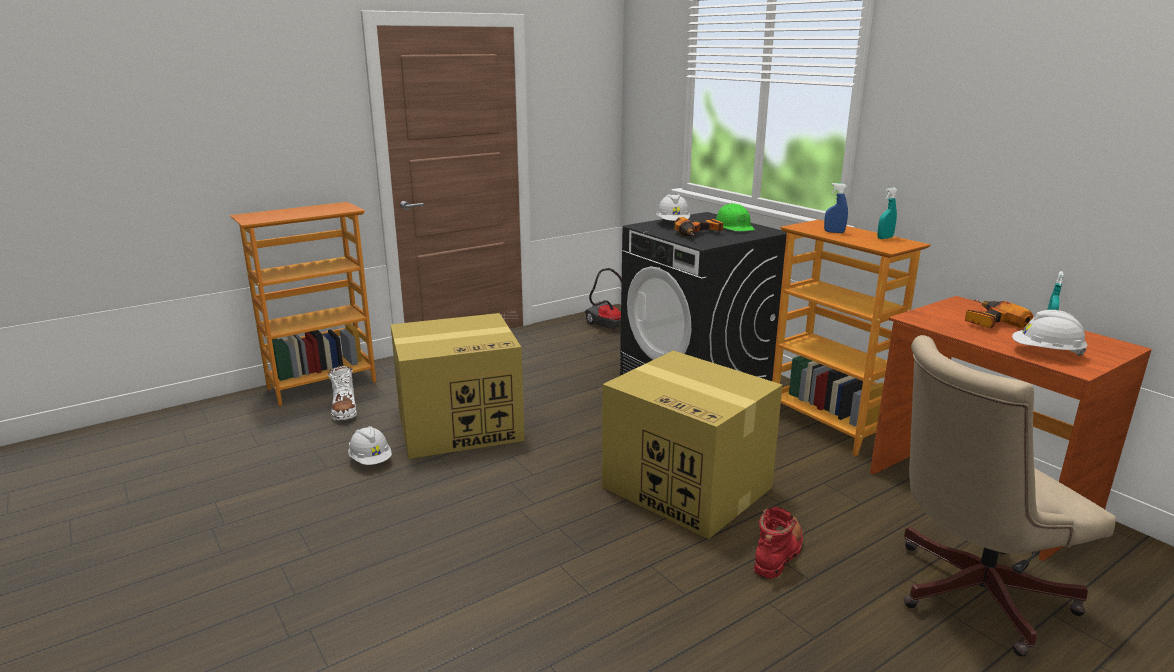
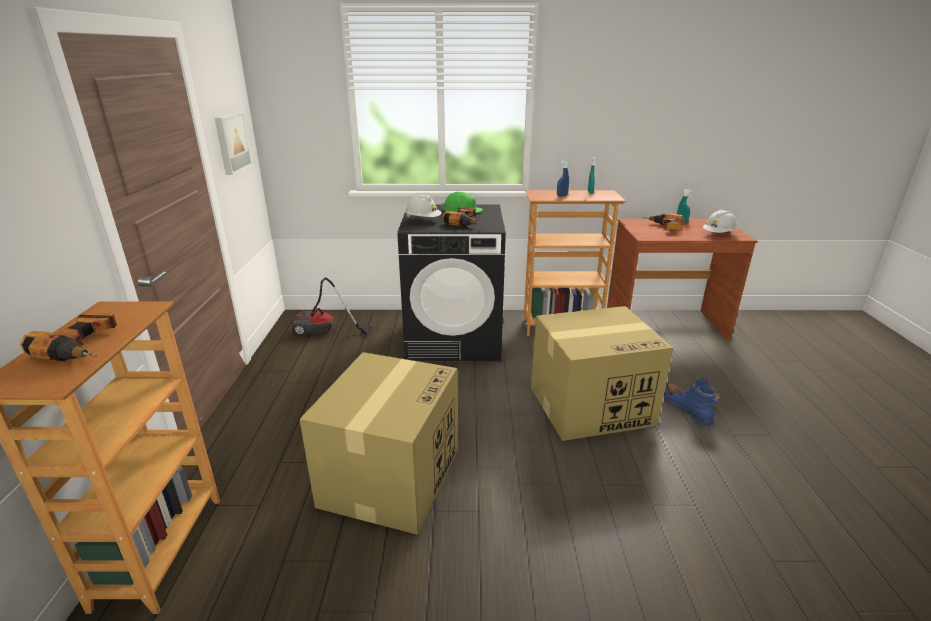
camera: 55 degrees left, 5 degrees up
(292, 214) = (84, 346): none -> power drill
(344, 410) = (253, 550): white boot -> none
(371, 460) = (393, 565): white hard hat -> none
(571, 120) = (231, 142): none -> picture
(778, 554) = (687, 408): red boot -> blue boot
(968, 594) = (748, 372): beige office chair -> none

